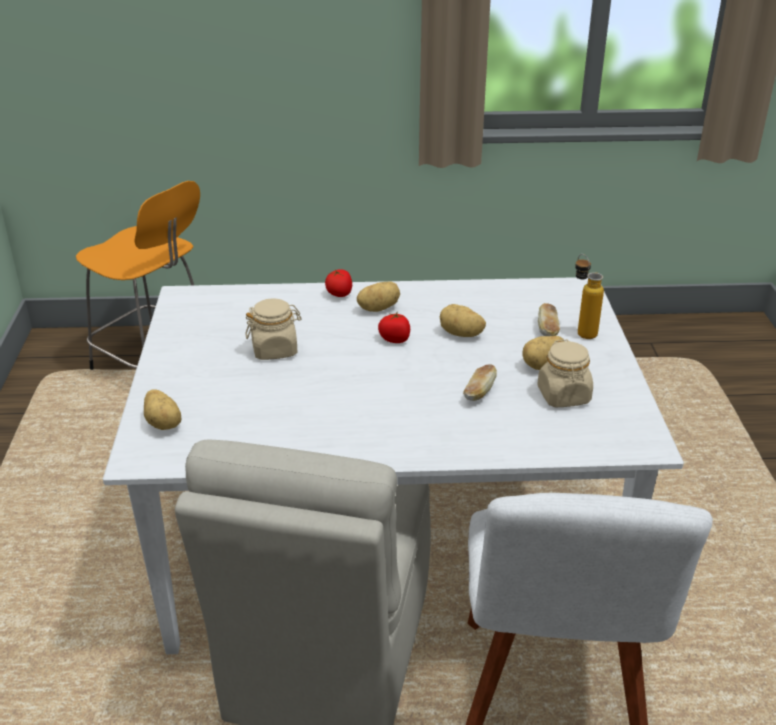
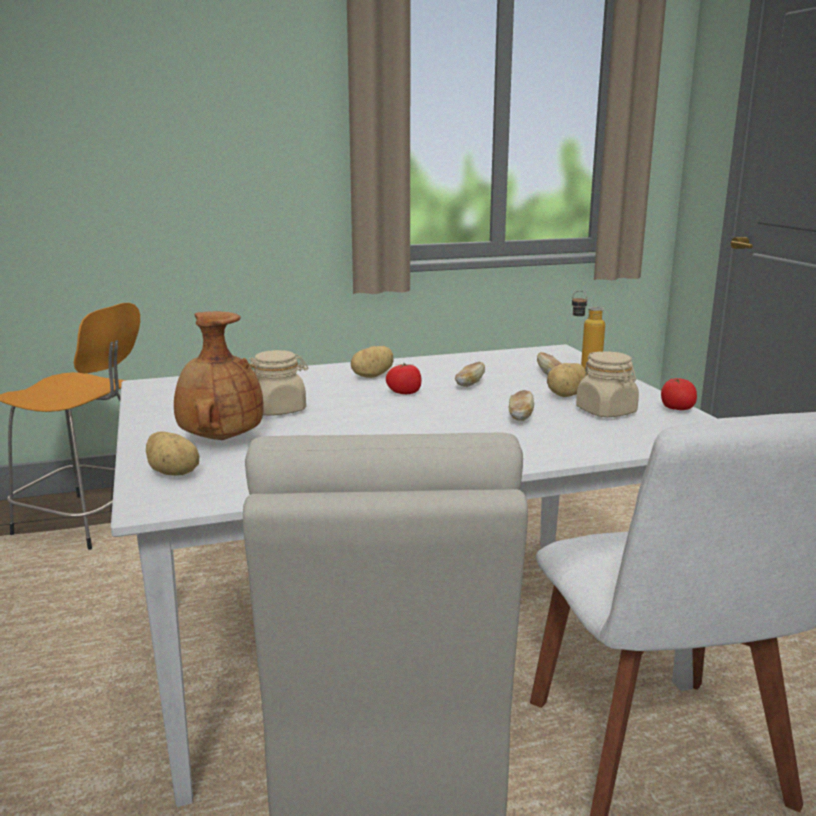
camera: 15 degrees left, 15 degrees down
(213, 385) = (220, 439): none -> brown vase
(339, 294) = (324, 371): tomato -> tomato (676, 409)
(461, 334) = (469, 384): potato -> bread

